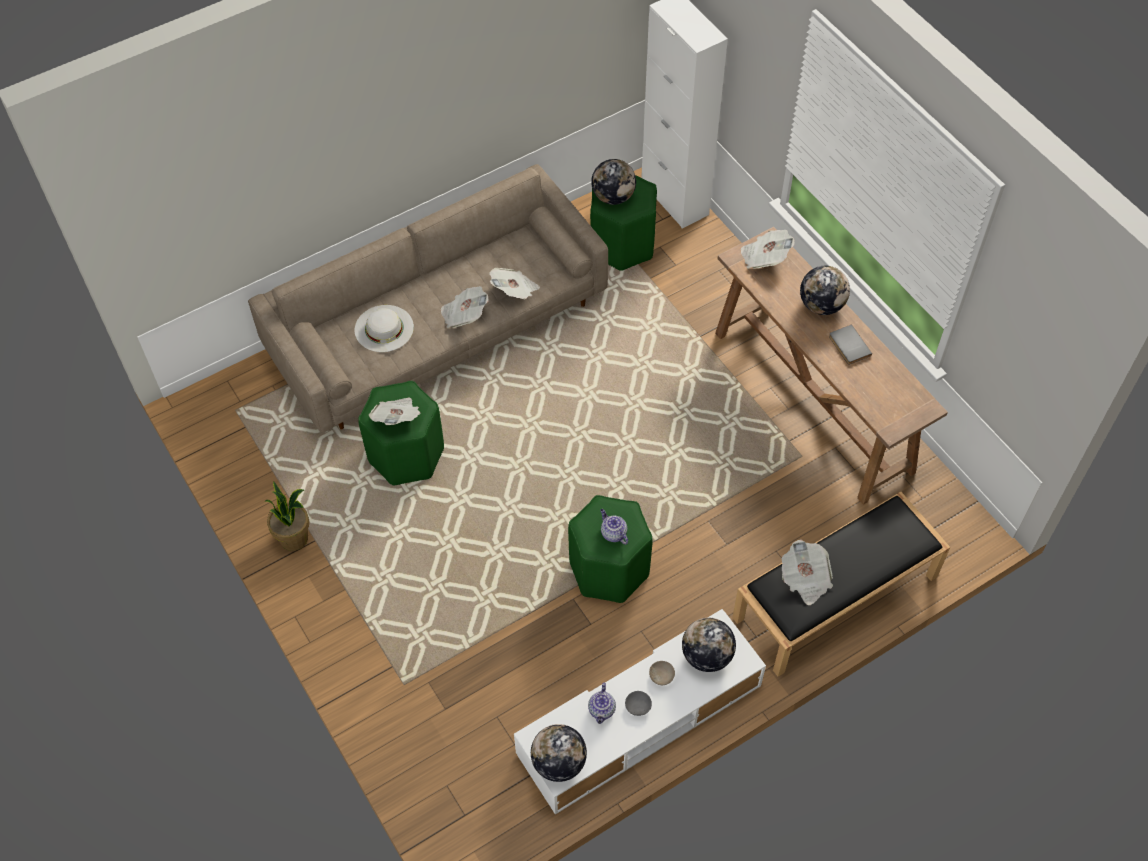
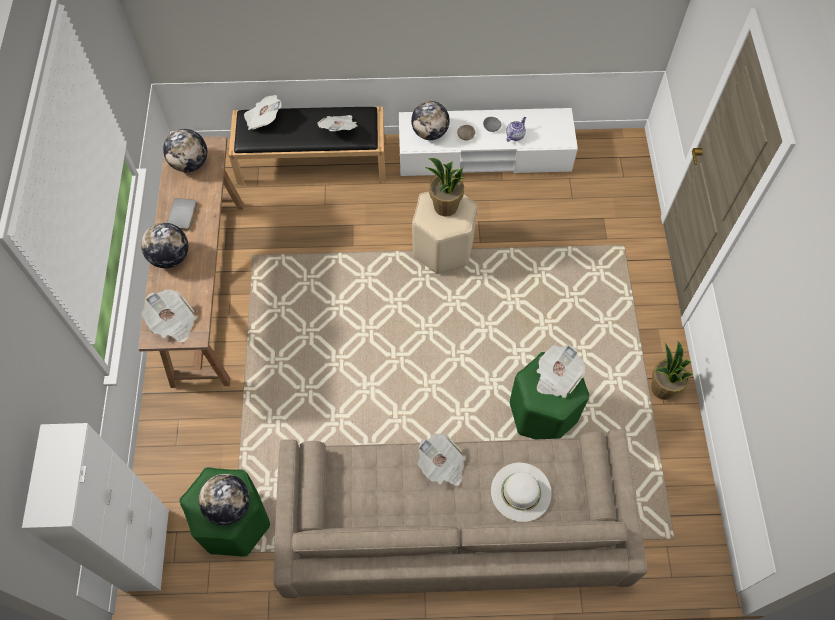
camera: 150 degrees left, 5 degrees up
(515, 291) = (382, 466): newspaper -> newspaper (263, 119)
(559, 763) = (558, 122): globe -> globe (190, 164)
(608, 569) = (443, 249): green stool -> beige stool
(613, 533) = (445, 207): teapot -> potted plant

